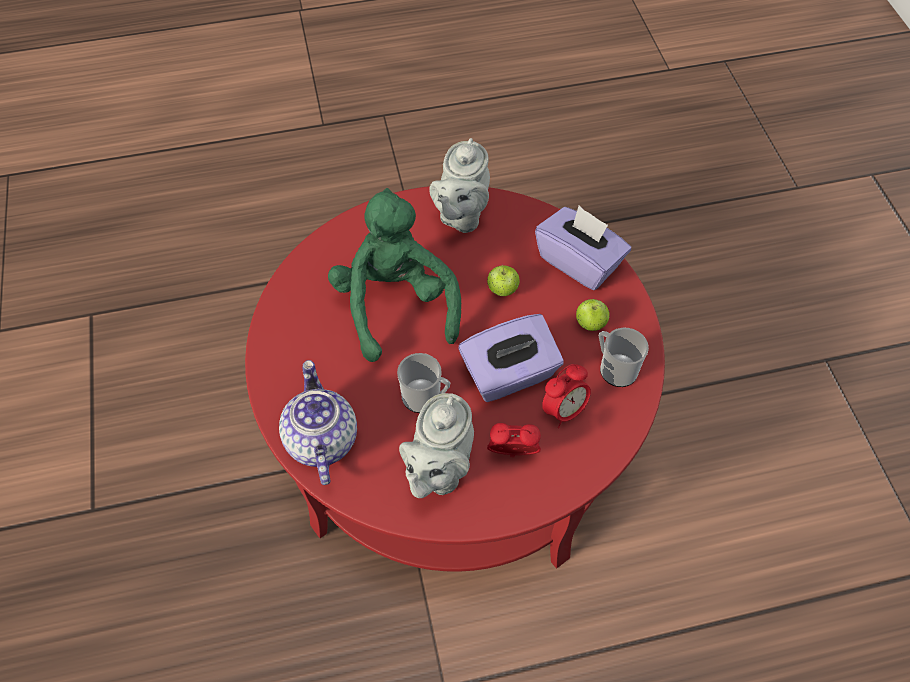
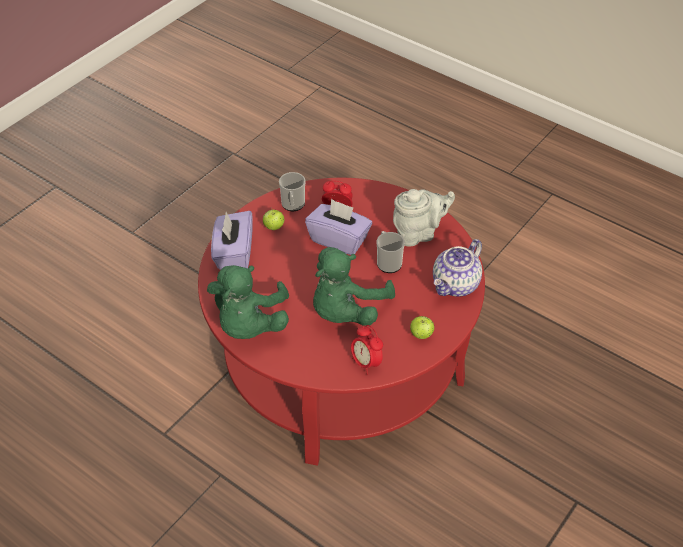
camera: 130 degrees left, 10 degrees down
(461, 215) = (249, 324): grey teapot -> green plush toy
(502, 290) = (287, 273): apple -> apple (421, 335)
(512, 454) = (381, 214): alarm clock -> alarm clock (366, 363)

